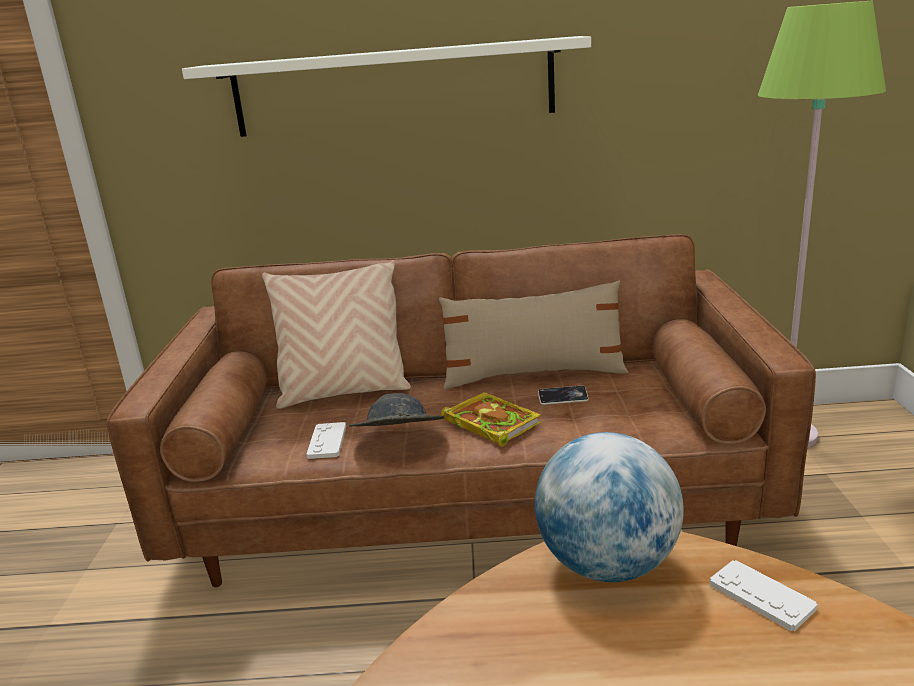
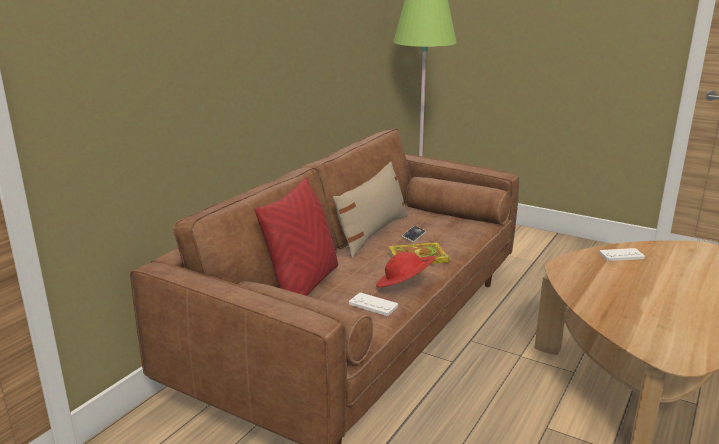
camera: 60 degrees left, 0 degrees up
(344, 392) = (304, 286): beige pillow -> red pillow
(393, 88) = (243, 50): white shelf -> none
(398, 442) = (404, 286): grey hat -> red hat
(607, 565) = (579, 273): globe -> none

